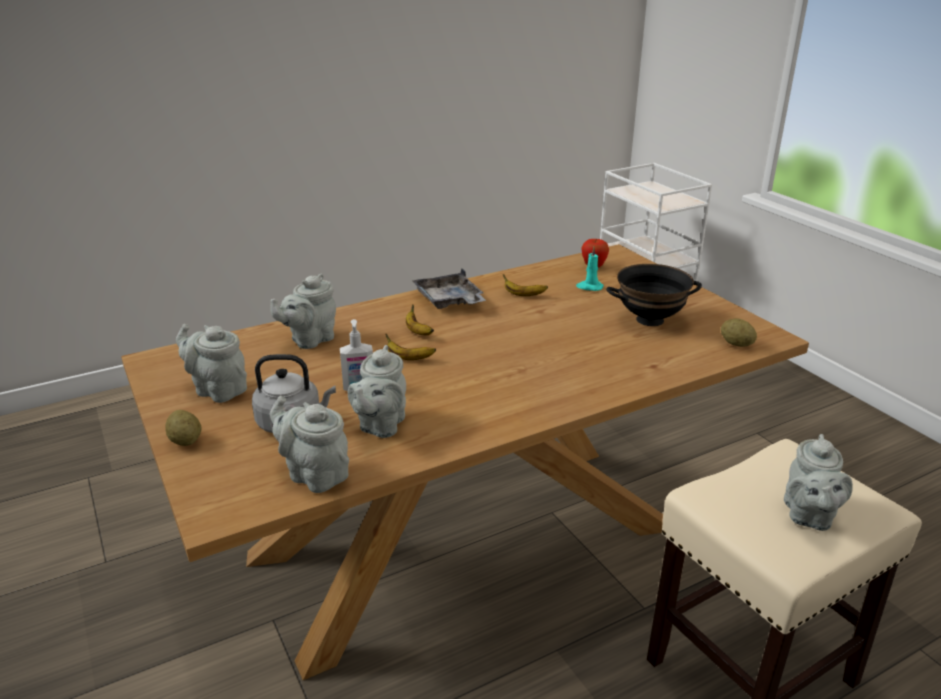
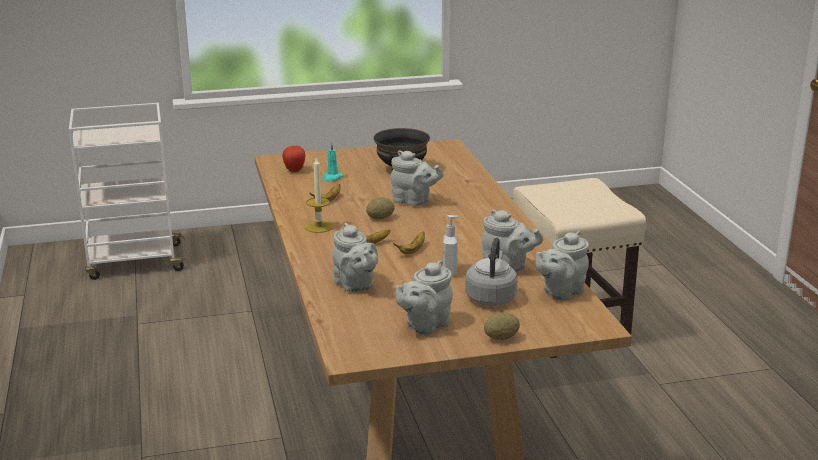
camera: 75 degrees left, 5 degrees down
(449, 301) = (319, 227): grey tray -> candle
(736, 344) = (451, 155): potato -> potato (380, 218)
(808, 516) = (589, 199): grey teapot -> grey teapot (413, 201)

